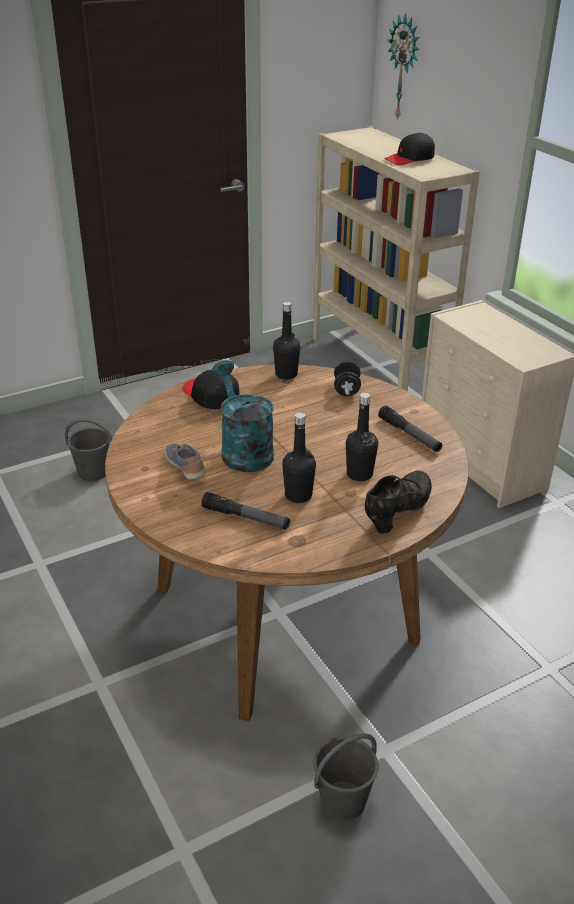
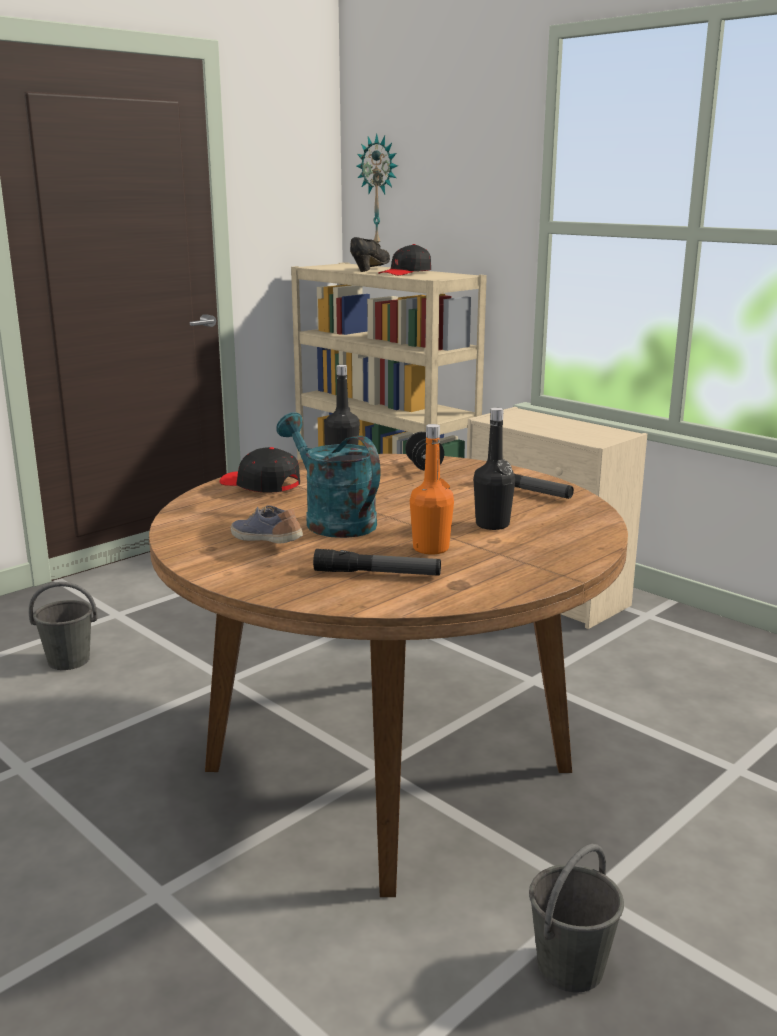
camera: 15 degrees left, 15 degrees down
(298, 495) = (431, 548): black bottle -> orange bottle
(397, 513) = (564, 549): black shoe -> black shoe (370, 269)

